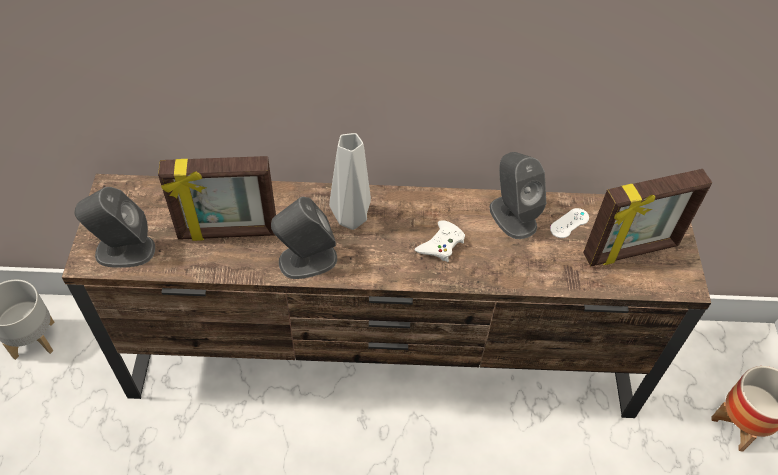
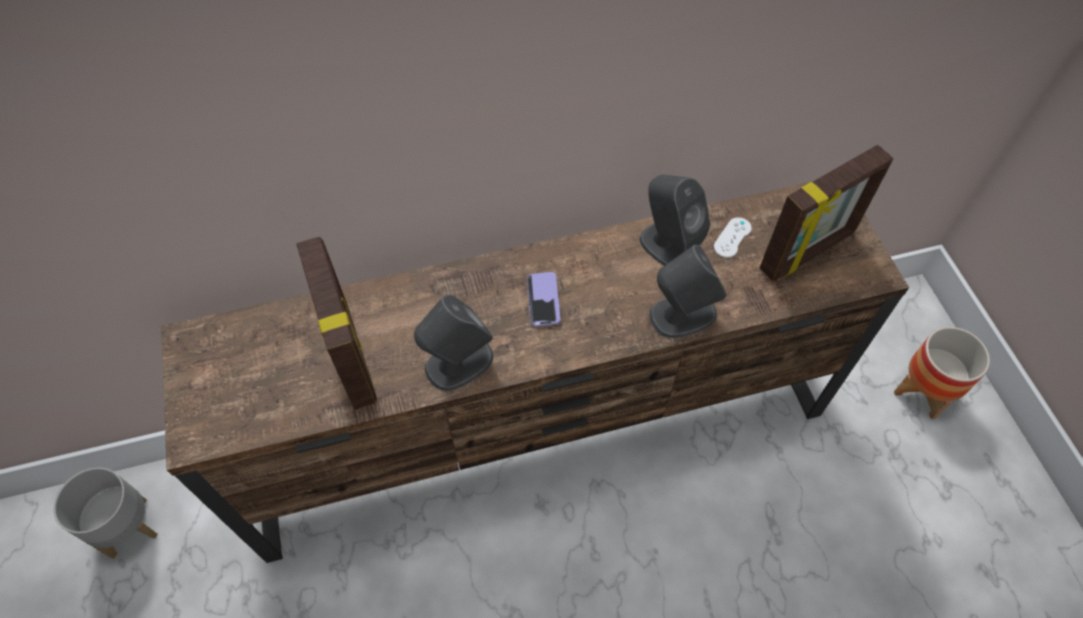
camera: 15 degrees left, 5 degrees up
(124, 250) = (233, 414): grey speaker -> grey speaker (681, 315)
(228, 233) = (352, 356): picture frame -> picture frame turned 90 degrees counterclockwise
(352, 220) = (493, 300): grey vase -> none
(392, 231) = (543, 300): none -> phone
(441, 244) = (603, 301): white game controller -> none

